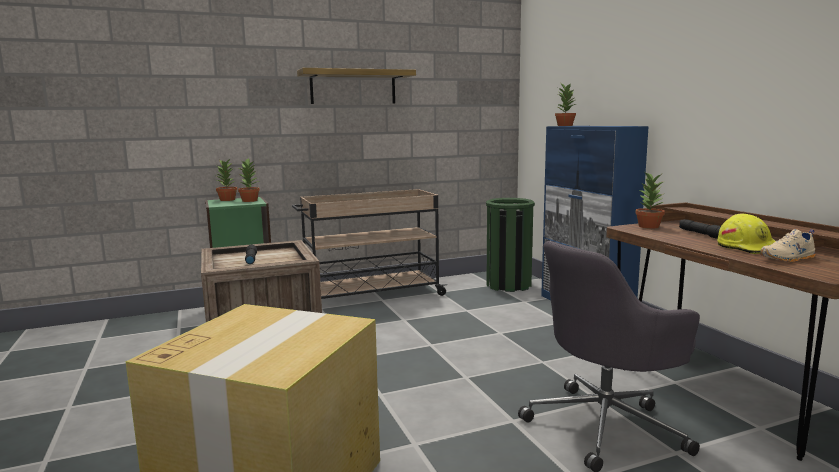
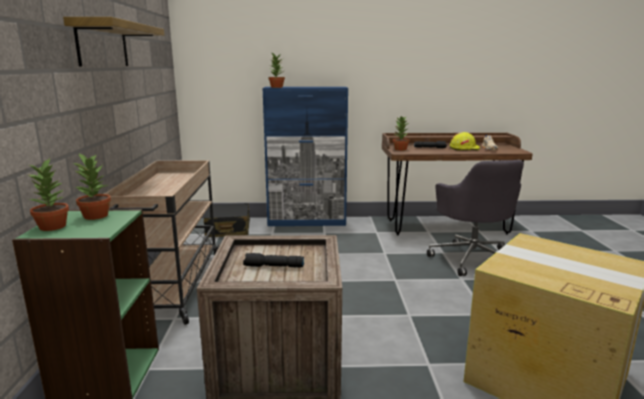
camera: 70 degrees left, 5 degrees up
(508, 285) = (228, 229): green trash can -> black suitcase

